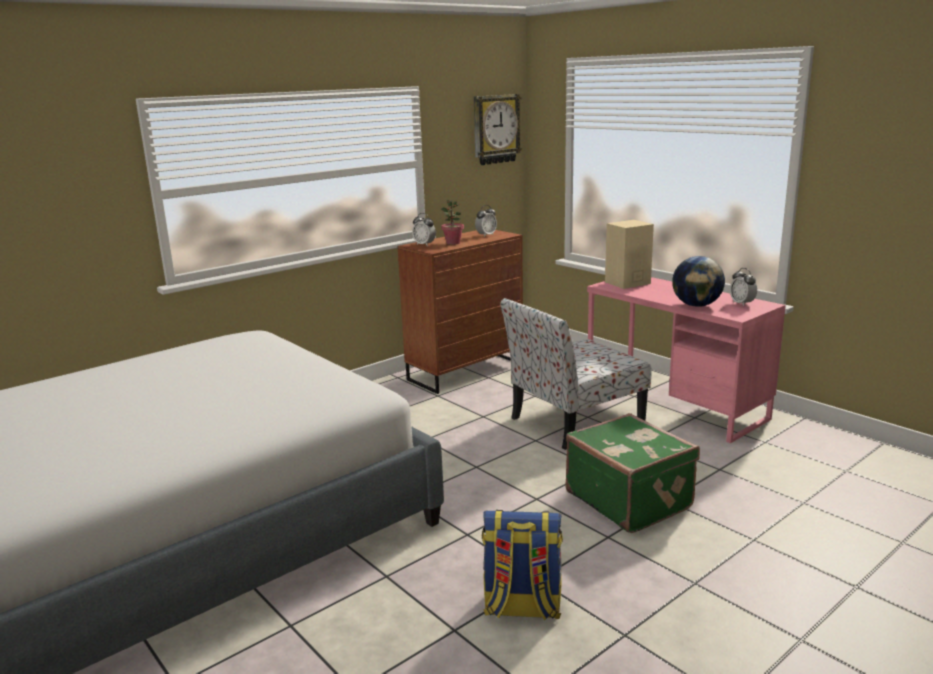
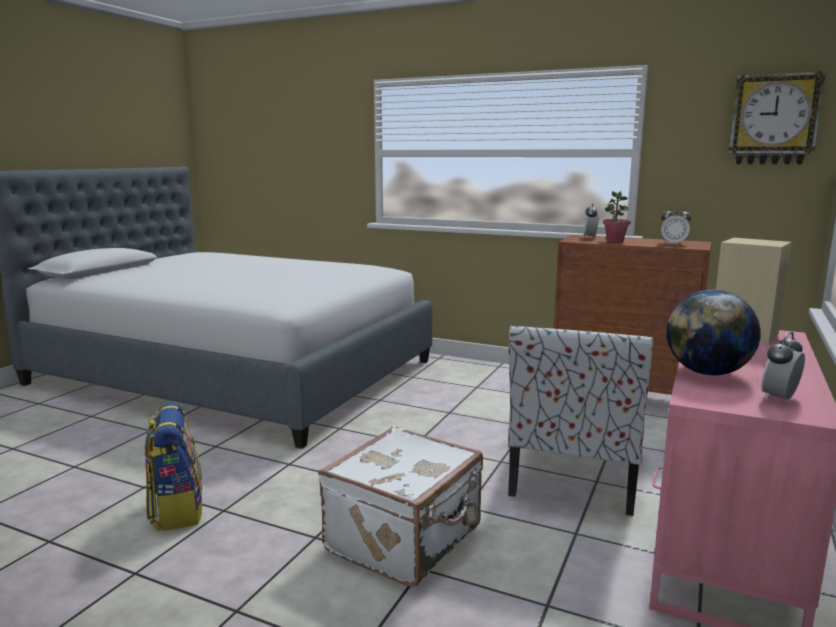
camera: 65 degrees right, 5 degrees down
(574, 421) = (574, 474): chair -> chair turned 105 degrees counterclockwise
(629, 499) = (406, 539): green suitcase -> white suitcase

